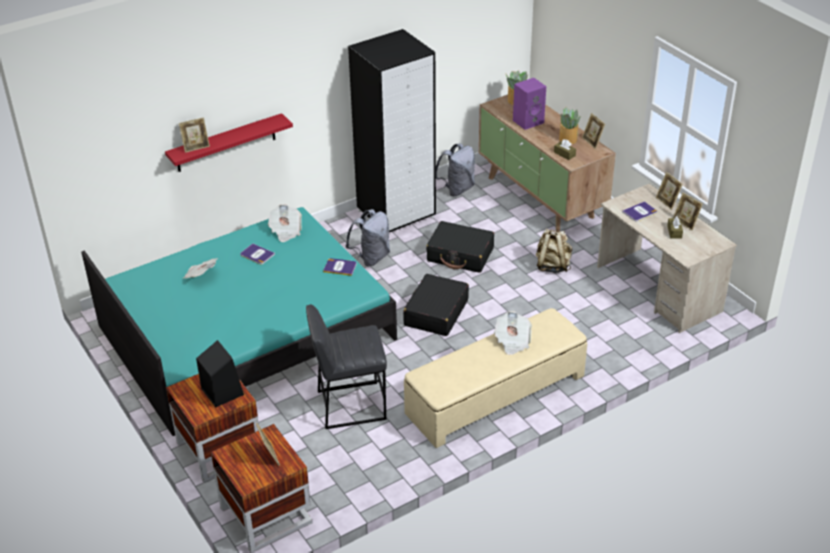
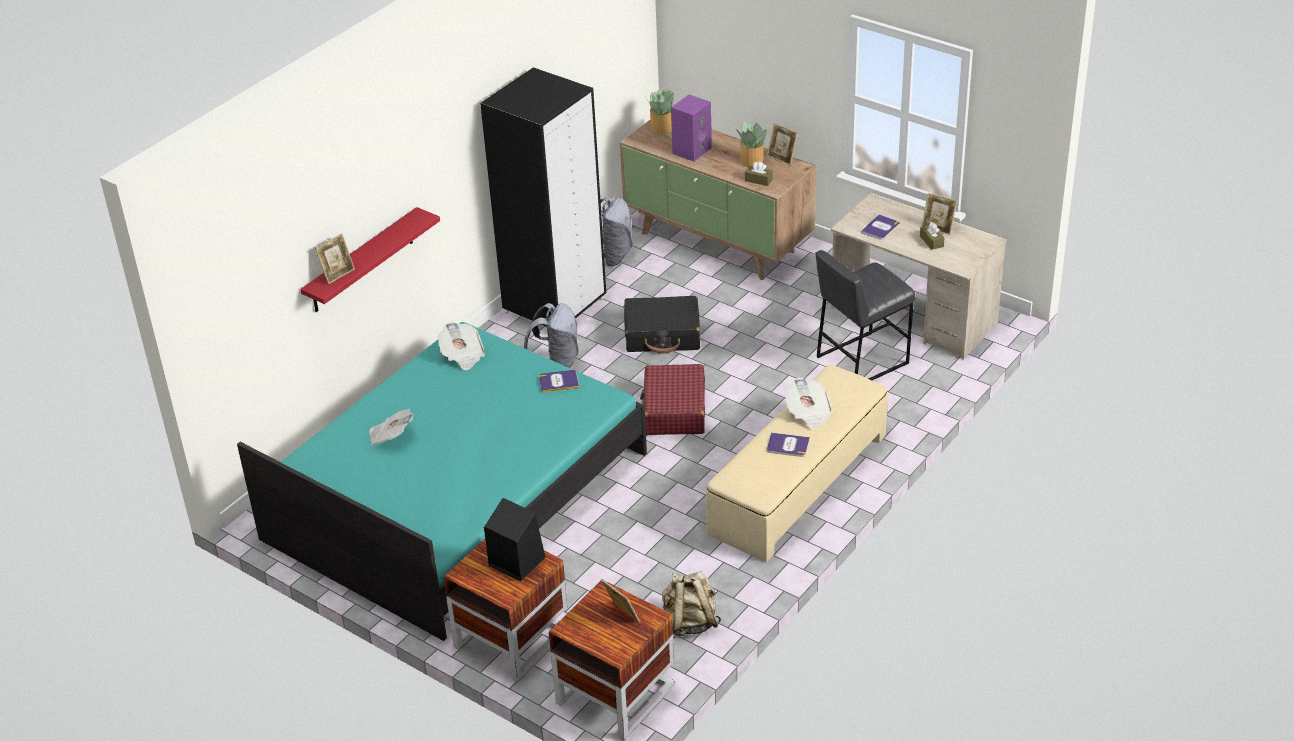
camera: 20 degrees left, 0 degrees up
(257, 254) = (445, 393): book -> book (788, 445)
(350, 405) = (637, 544): grey stool -> grey stool (861, 360)
(436, 313) = (674, 410): black suitcase -> red suitcase
(552, 266) = (778, 320): beige backpack -> beige backpack (690, 621)
(667, 202) = (904, 209): picture frame -> none

